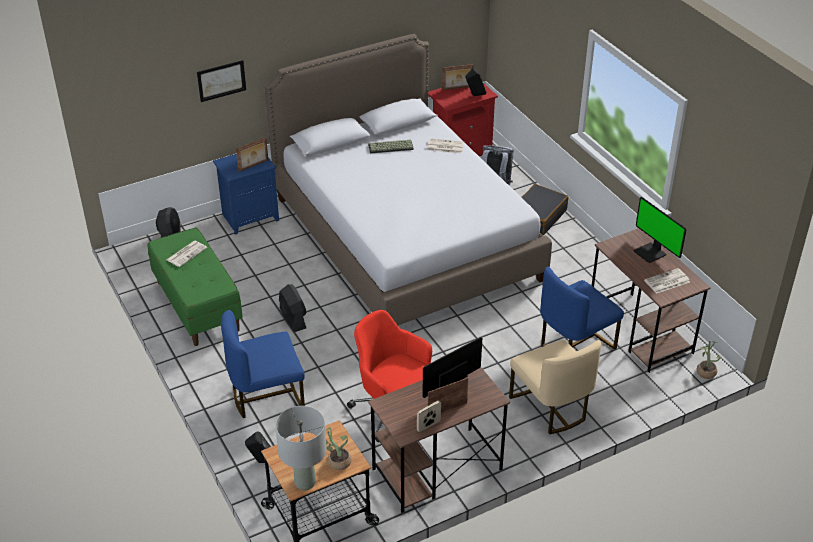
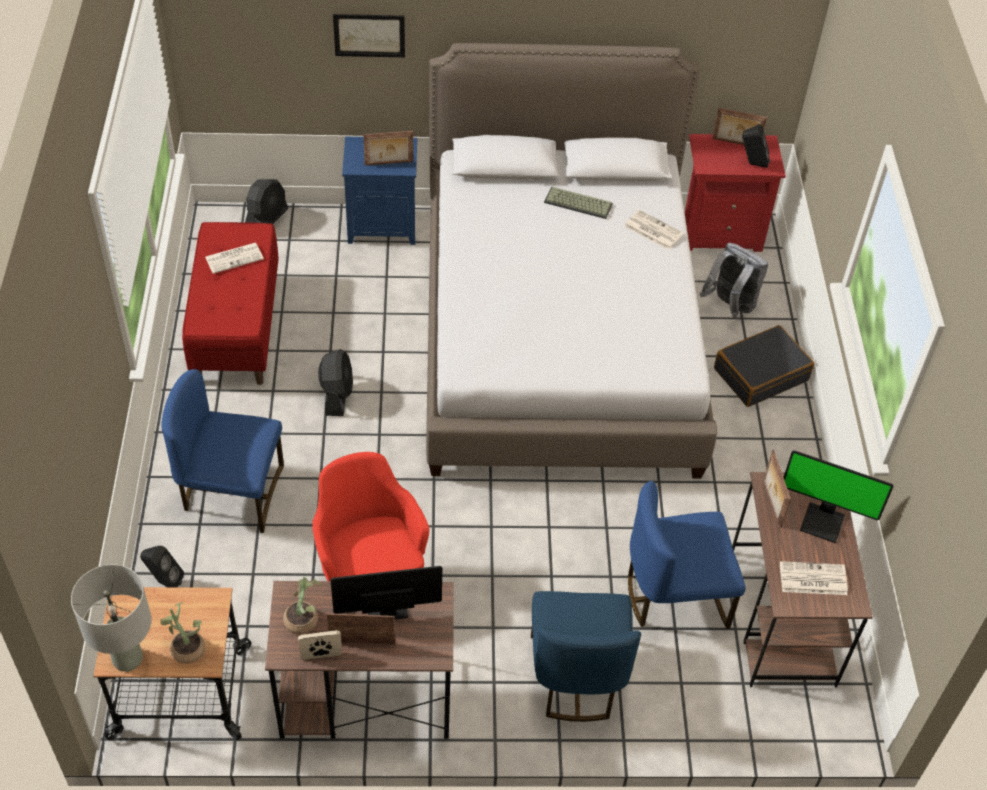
camera: 25 degrees right, 10 degrees up
(197, 306) = (236, 328): green bench -> red bench
(550, 407) = (576, 677): beige chair -> blue chair
(617, 254) = (771, 503): none -> picture frame
(651, 253) = (823, 521): monitor -> monitor turned 60 degrees counterclockwise
(706, 371) = (835, 723): potted plant -> potted plant (303, 618)

